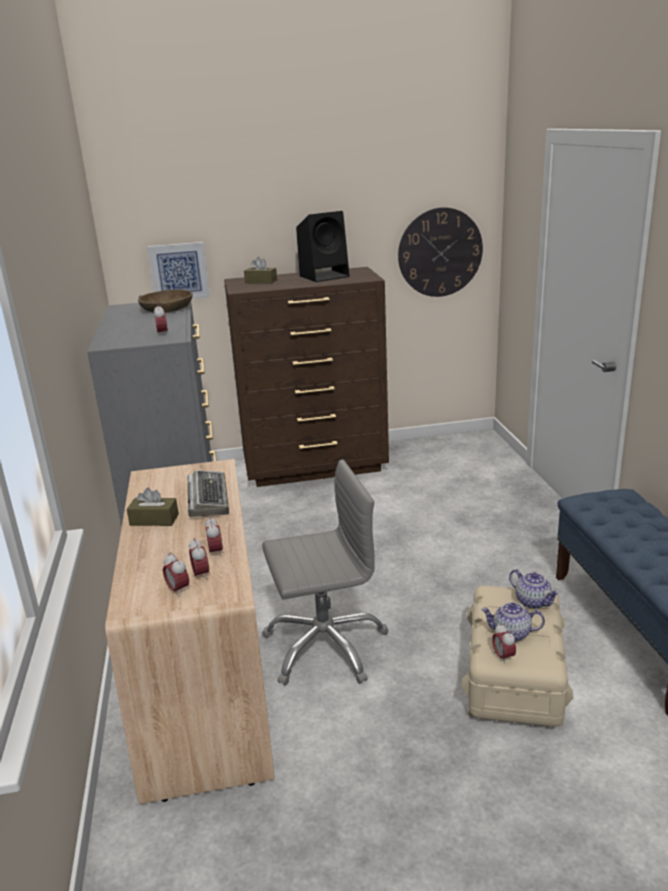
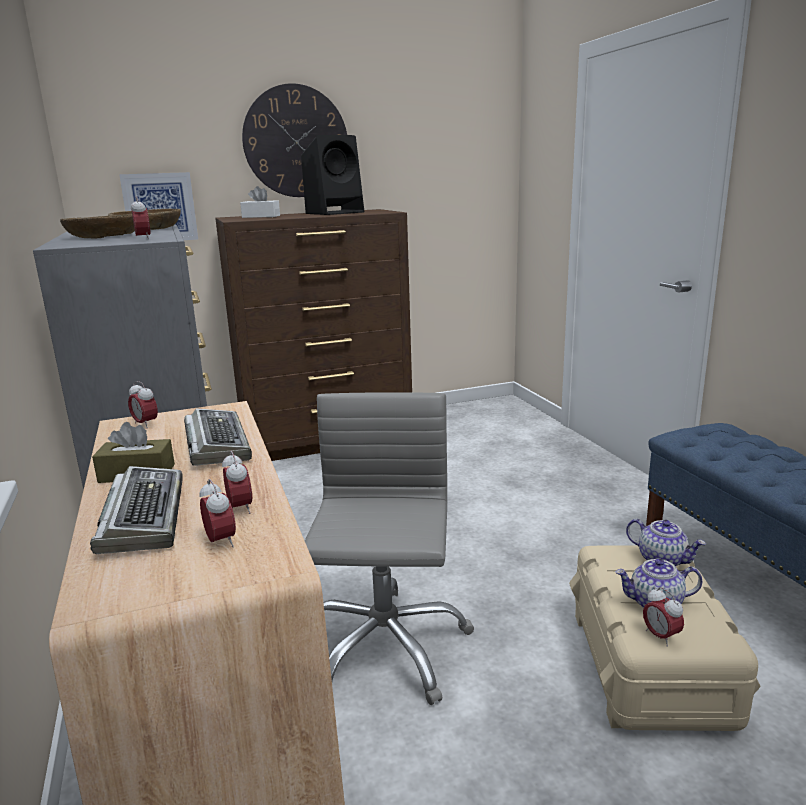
camera: 10 degrees left, 5 degrees down
(135, 325) = (104, 236): none -> brown bowl
(156, 554) = (143, 517): none -> keyboard
(178, 590) = (184, 567): alarm clock -> alarm clock (145, 424)
(261, 281) = (261, 216): brown tissue box -> white tissue box
(325, 646) = (384, 646): grey office chair -> grey office chair turned 60 degrees counterclockwise
(440, 252) = (456, 197): wall clock -> wall clock (296, 141)

